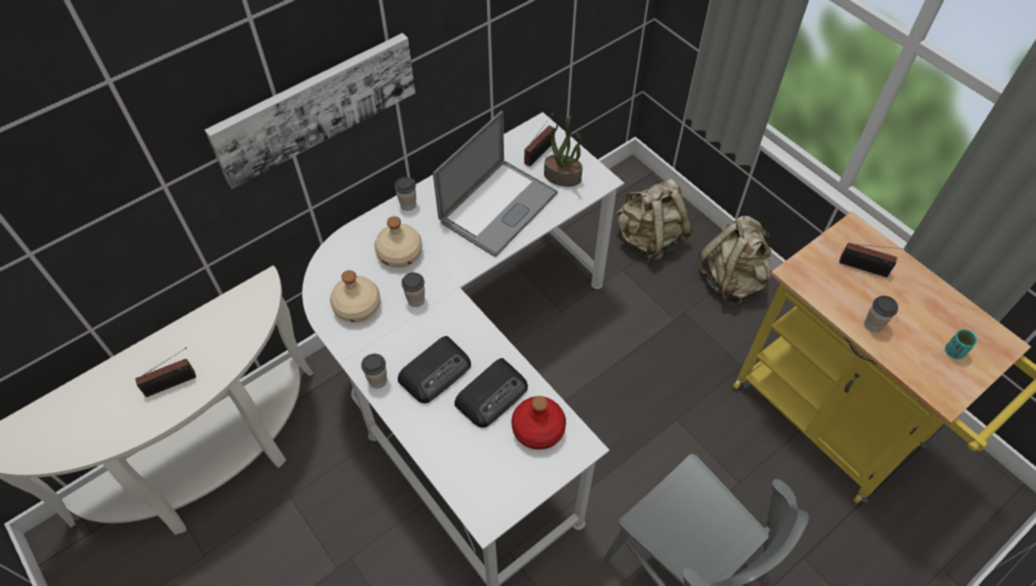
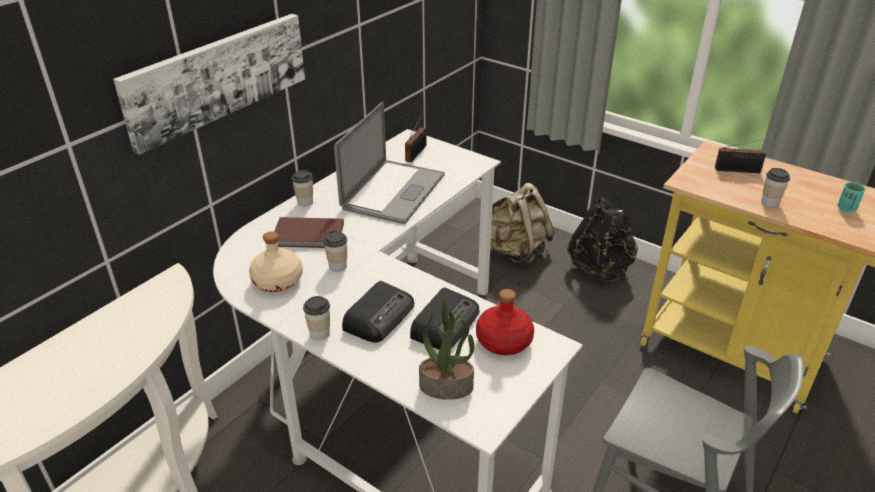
camera: 15 degrees left, 20 degrees down
(173, 383) = (83, 376): radio -> none
(400, 253) = (309, 236): beige bottle -> brown book
(563, 176) = (444, 164): potted plant -> potted plant (447, 386)
(731, 280) = (600, 268): beige backpack -> black backpack

